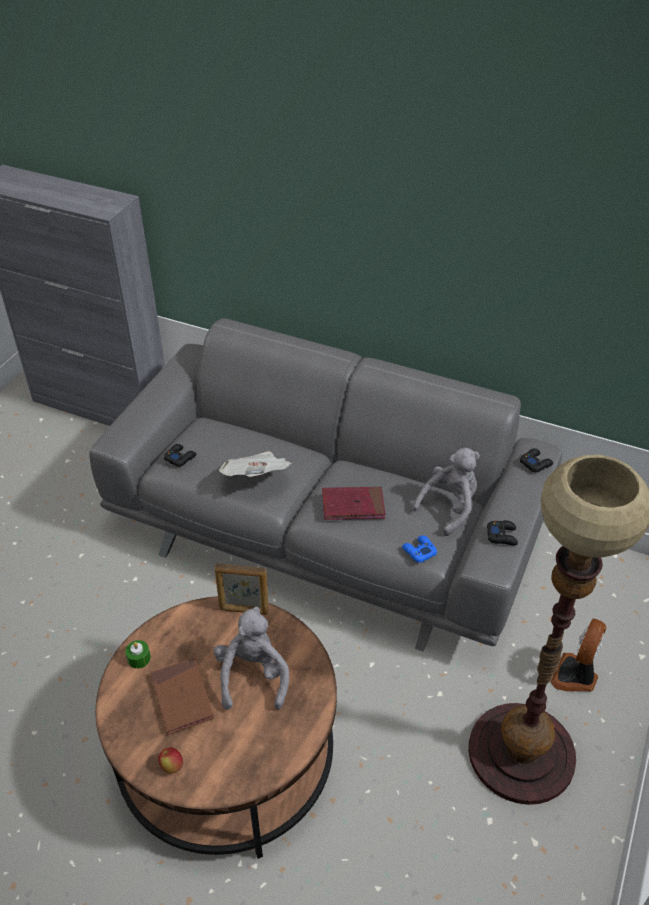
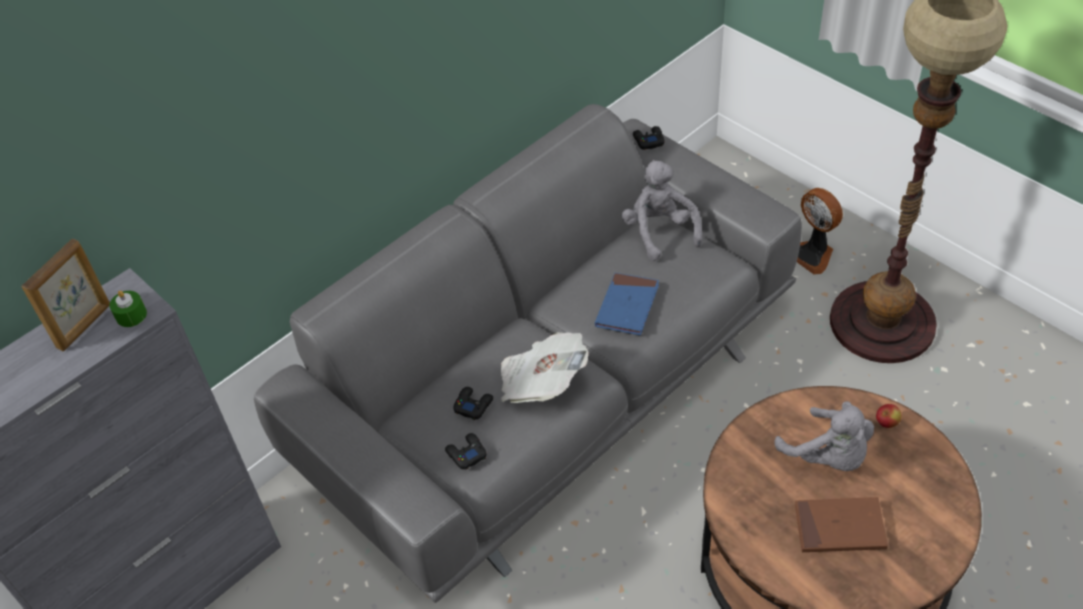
camera: 65 degrees left, 5 degrees up
(139, 658) = (773, 560): green candle -> green candle (131, 315)
(172, 766) = (924, 554): apple -> apple (886, 423)
(244, 610) = (736, 444): picture frame -> picture frame (85, 326)
(253, 676) = (828, 456): grey plush toy -> grey plush toy turned 150 degrees counterclockwise
(353, 506) = (627, 306): red book -> blue book
(419, 551) = (714, 272): blue game controller -> none
(502, 535) = (735, 196): black game controller -> black game controller (473, 405)

